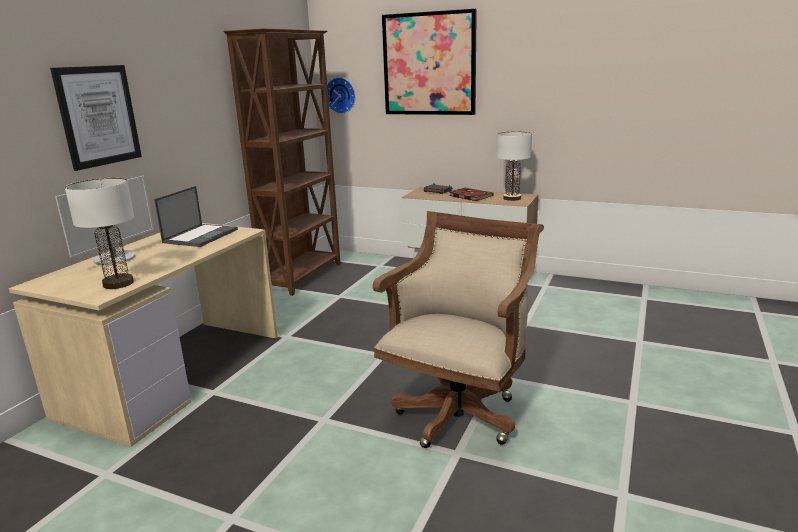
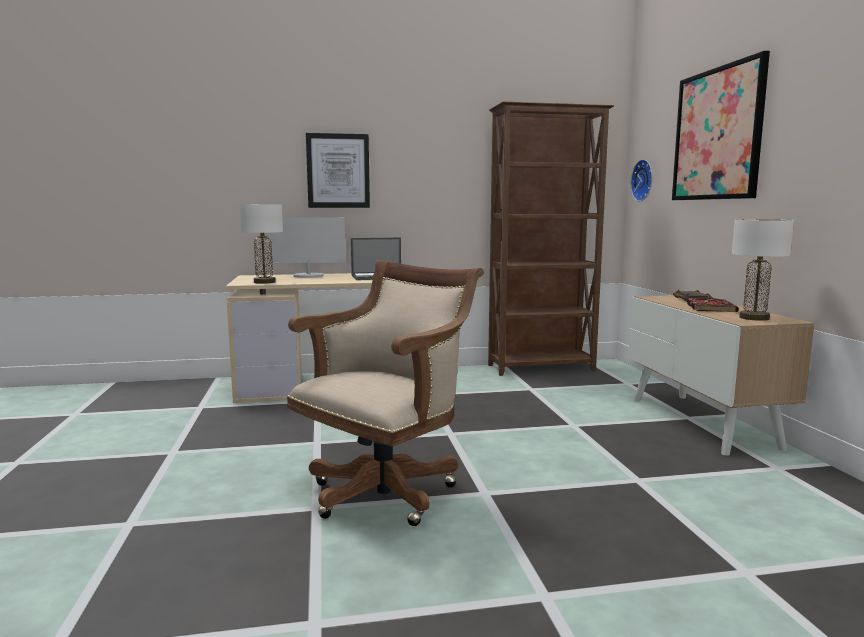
camera: 55 degrees right, 10 degrees down
(459, 412) = (388, 491): office chair -> office chair turned 45 degrees counterclockwise

